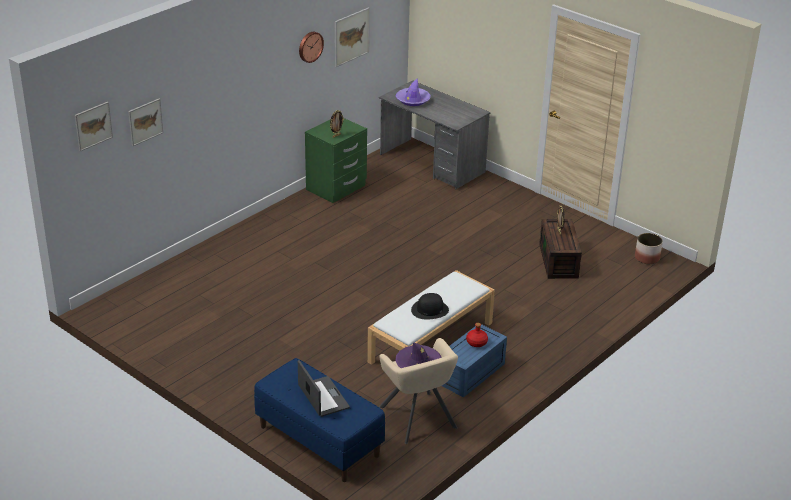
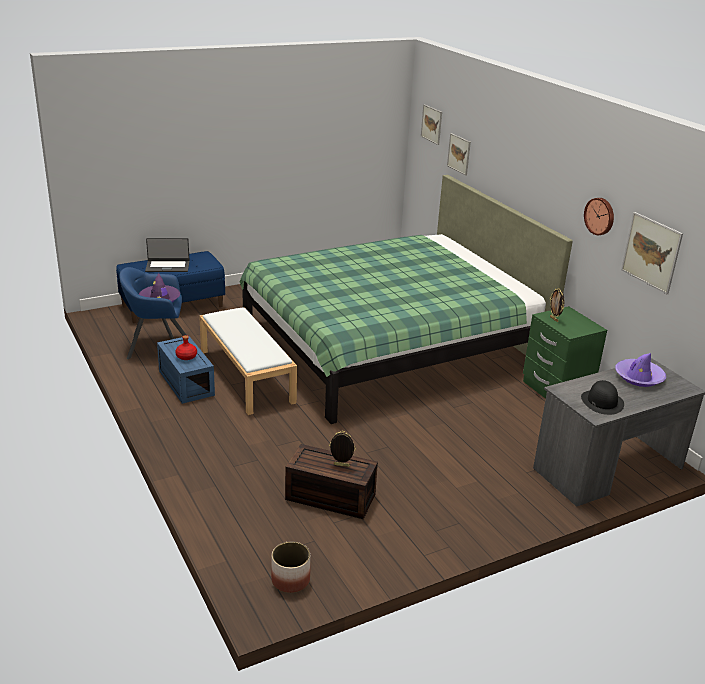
camera: 110 degrees right, 5 degrees down
(312, 276) = (389, 344): none -> green bed
(417, 417) = (156, 346): beige armchair -> blue armchair
(429, 310) = (237, 330): black hat -> black hat (602, 402)

